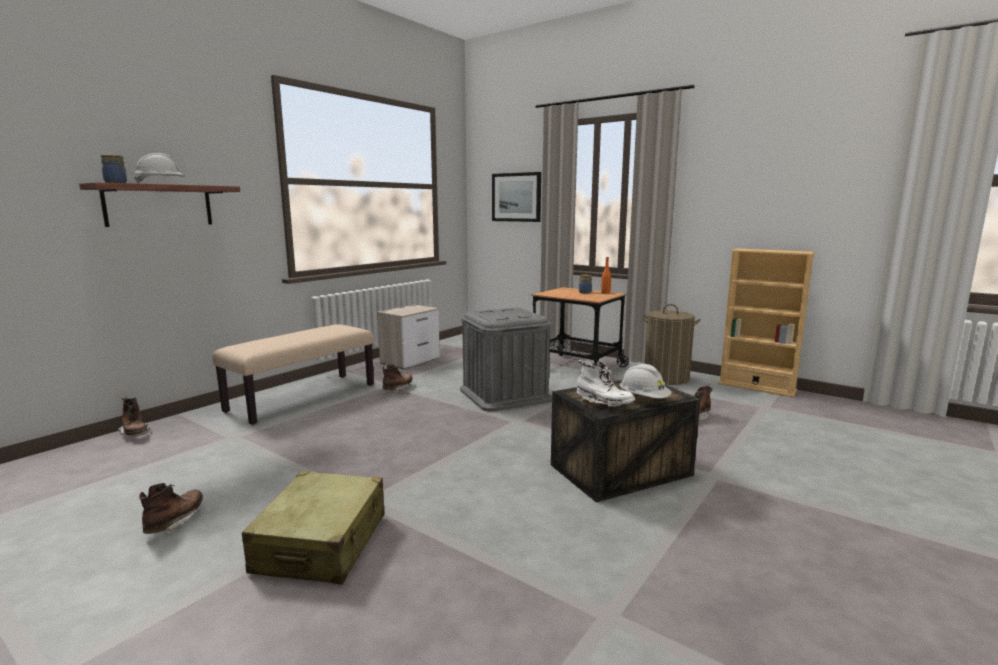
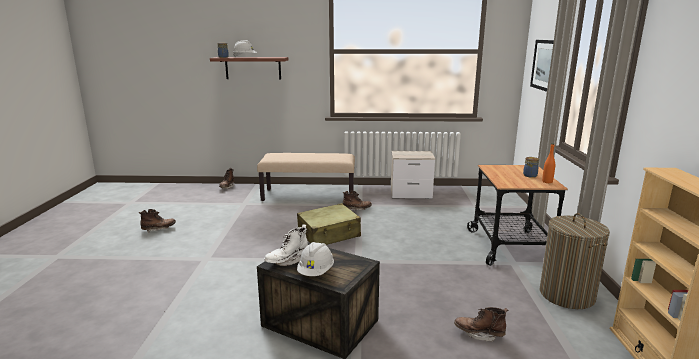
camera: 55 degrees right, 5 degrees up
(322, 543) = (160, 264): beige suitcase -> beige suitcase (329, 234)
(505, 394) = (399, 241): grey storage box -> none
(604, 404) = (287, 261): white boot -> white boot turned 45 degrees clockwise

